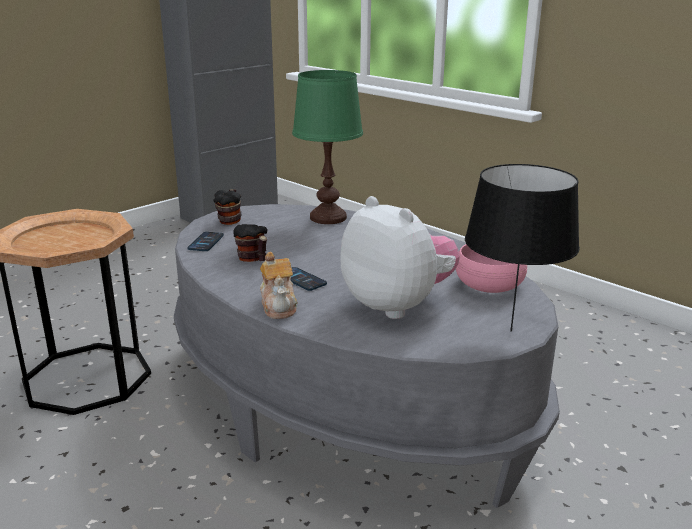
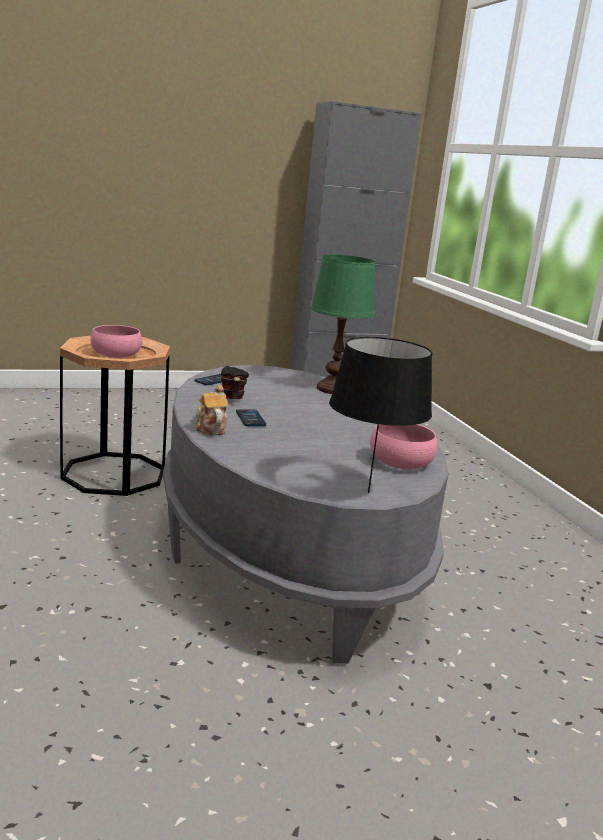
camera: 25 degrees right, 5 degrees down
(65, 240) = (116, 354): none -> pink bowl
(230, 220) = (253, 372): mug -> none
(279, 306) = (210, 428): teapot -> teapot turned 150 degrees clockwise
(397, 305) = (300, 452): plush toy -> none

